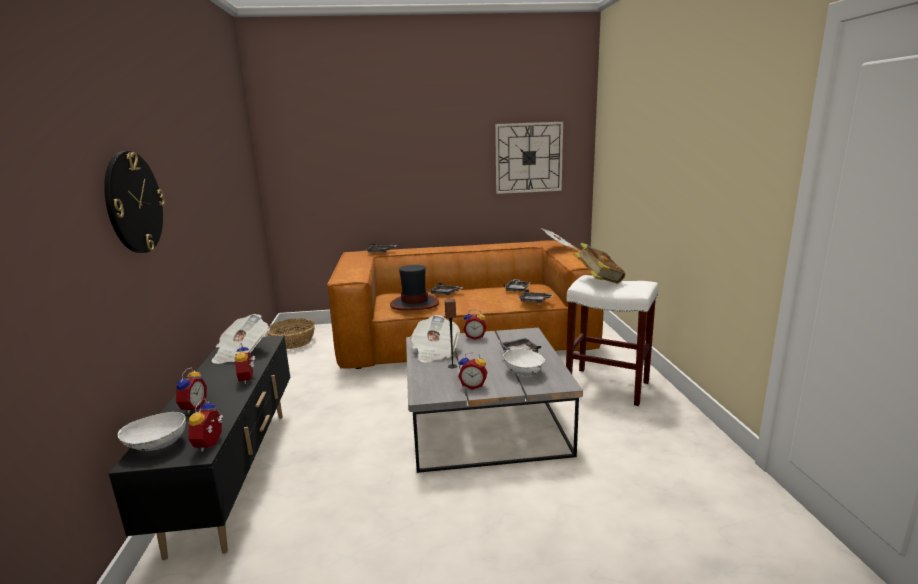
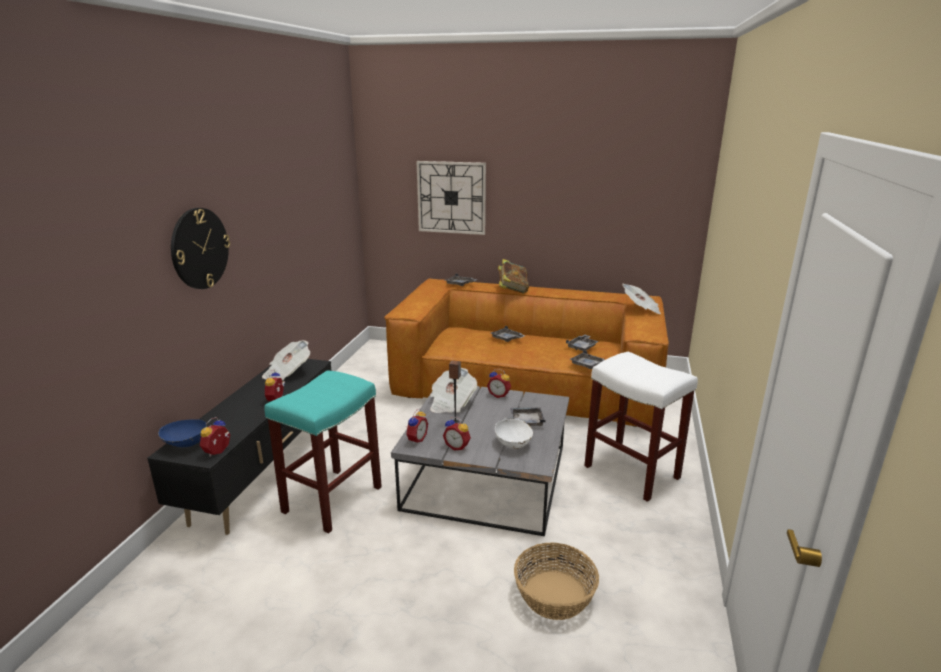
camera: 20 degrees right, 5 degrees up
(156, 446) = (185, 444): white bowl -> blue bowl
(192, 408) = (225, 417): alarm clock -> alarm clock (416, 439)
(293, 342) = (370, 358): basket -> basket (554, 595)
(336, 481) = (332, 500): none -> turquoise stool
(414, 304) = (469, 345): hat -> none
(528, 158) = (630, 201): wall clock -> wall clock (451, 197)
(598, 281) = (631, 363): book -> book (512, 290)

